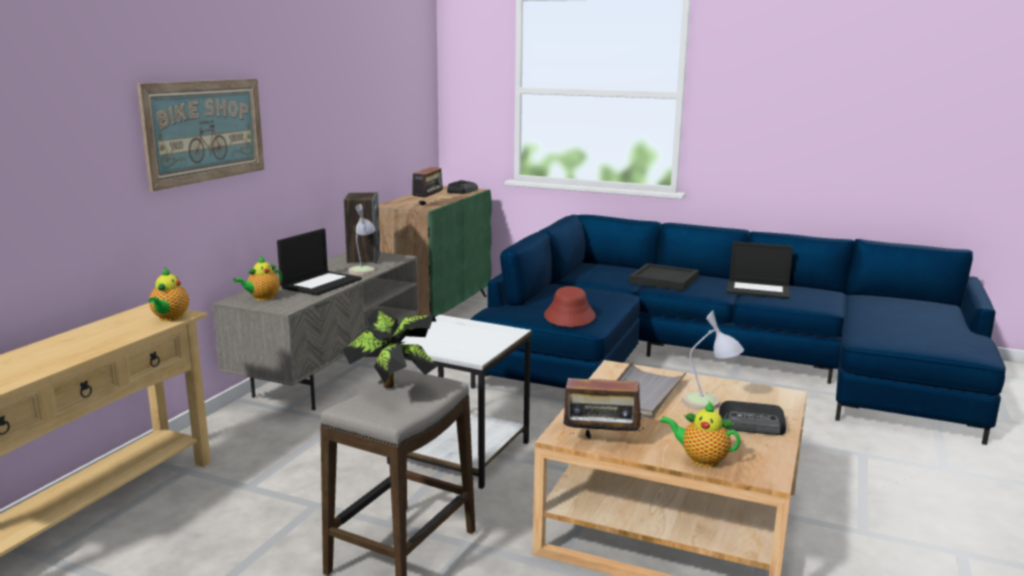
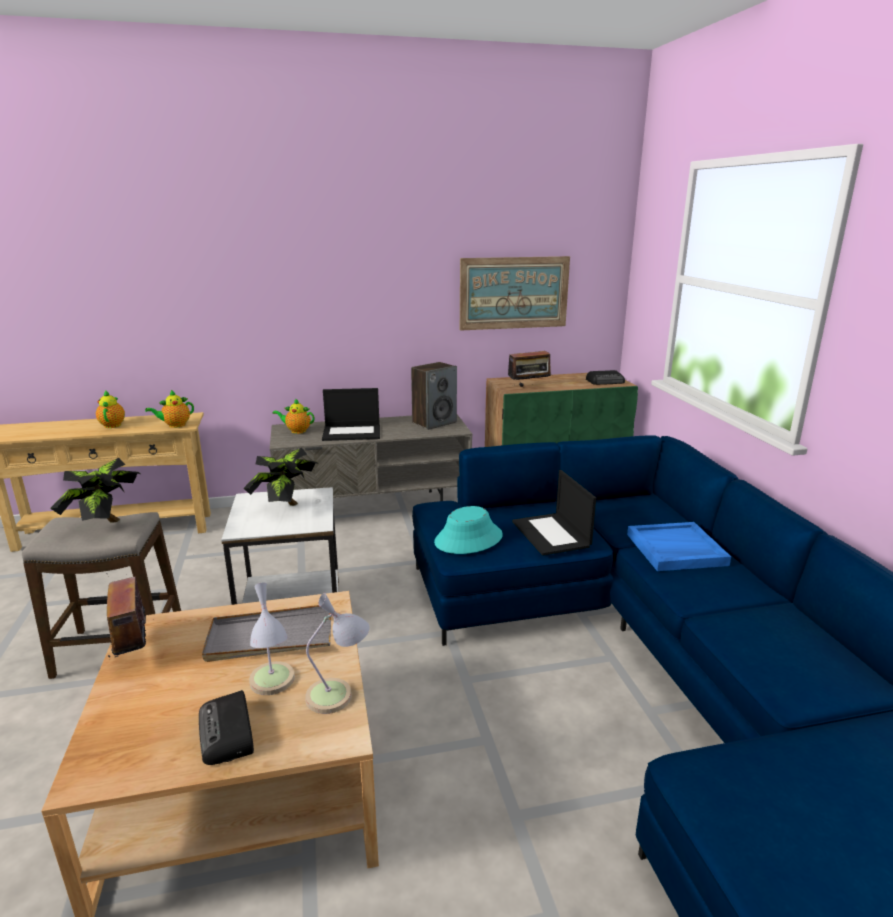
camera: 55 degrees right, 5 degrees up
(205, 130) = (273, 295): picture -> picture (514, 293)
(363, 270) = (405, 432): table lamp -> table lamp (339, 694)
(454, 334) = (286, 507): none -> potted plant
(570, 316) = (468, 539): red hat -> turquoise hat
(664, 280) = (675, 550): black tray -> blue tray
(701, 460) = (112, 721): teapot -> teapot (113, 425)
(758, 290) = (759, 620): laptop -> laptop (552, 534)

